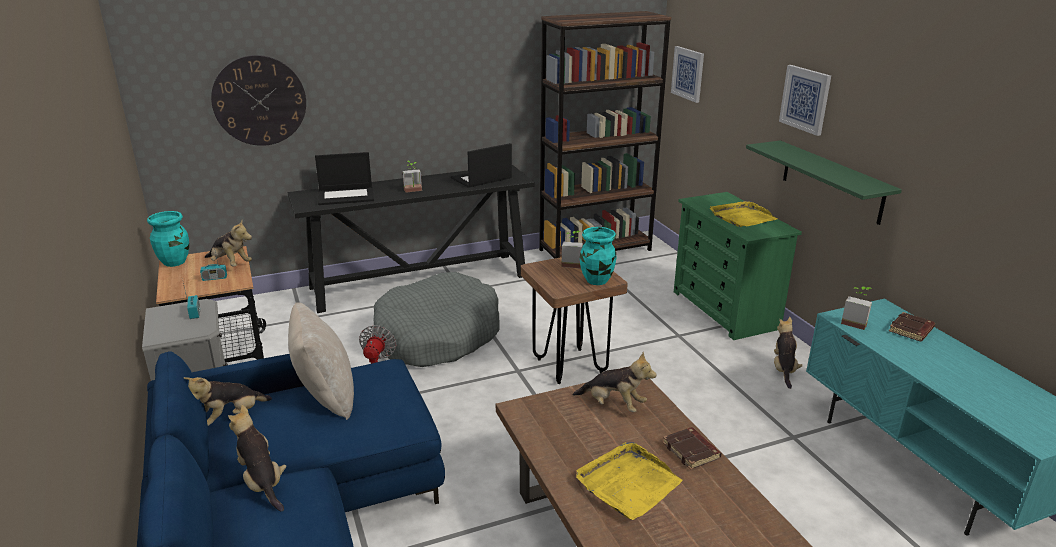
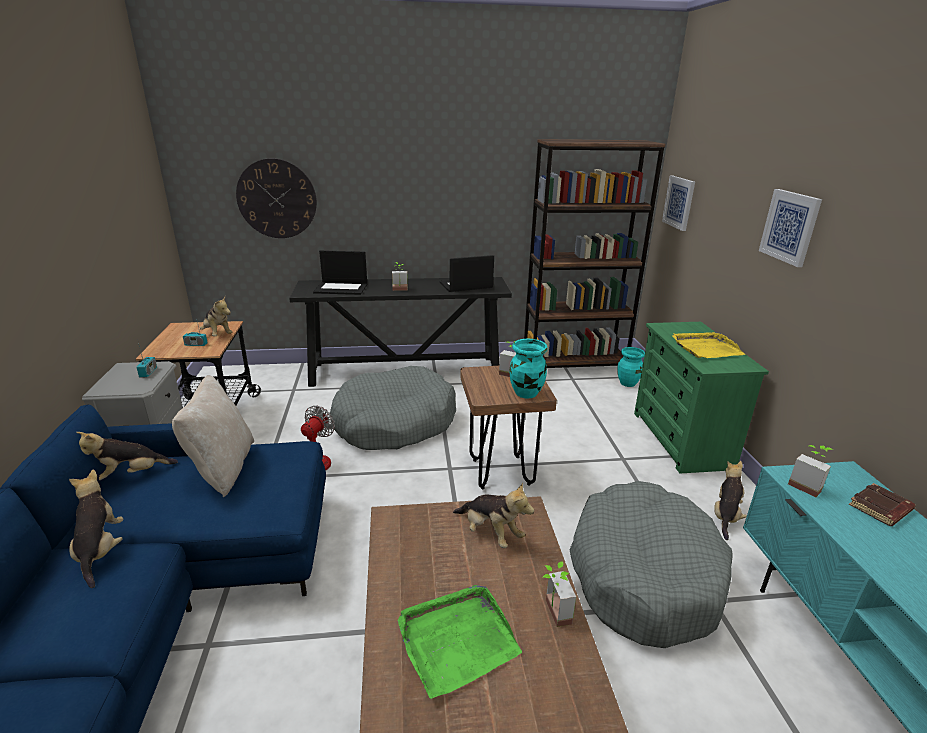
camera: 15 degrees right, 0 degrees up
(175, 262) = (178, 327): turquoise vase -> turquoise vase (628, 383)
(628, 483) = (457, 640): yellow tray -> green tray
(692, 451) = (552, 613): brown book -> potted plant
(731, 428) = (643, 574): none -> grey dog bed
(832, 181) = (808, 319): green shelf -> none

